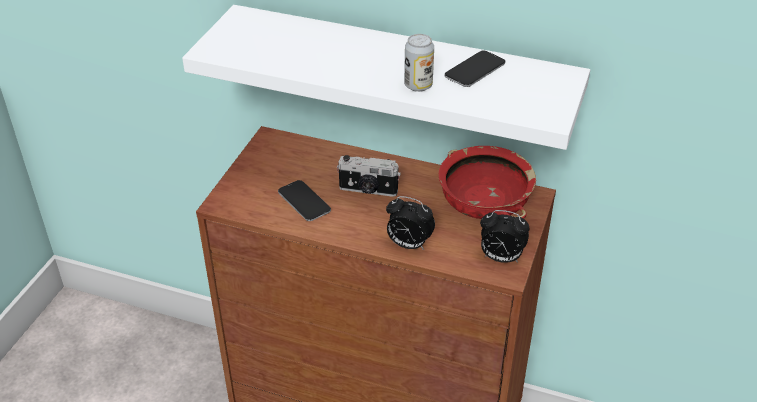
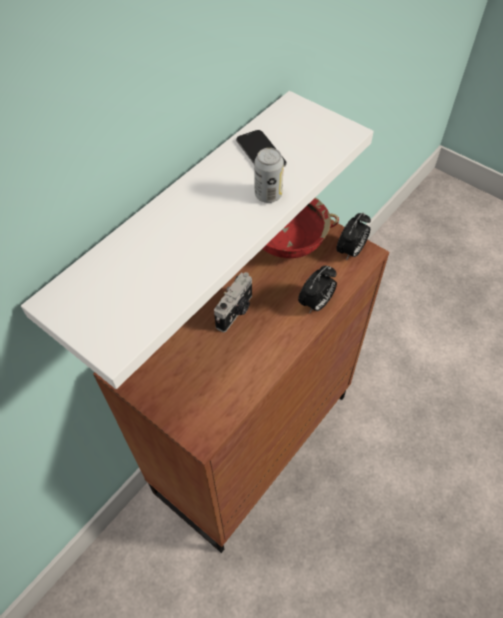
camera: 70 degrees left, 15 degrees up
(304, 201) = (230, 364): phone -> none

